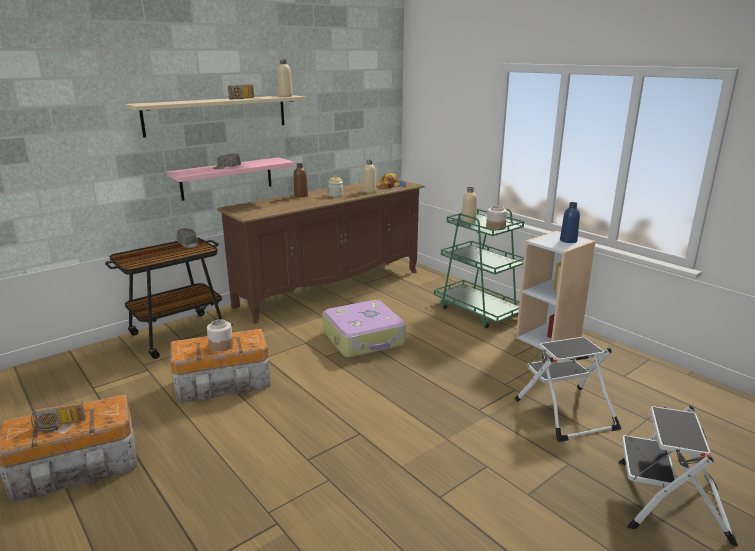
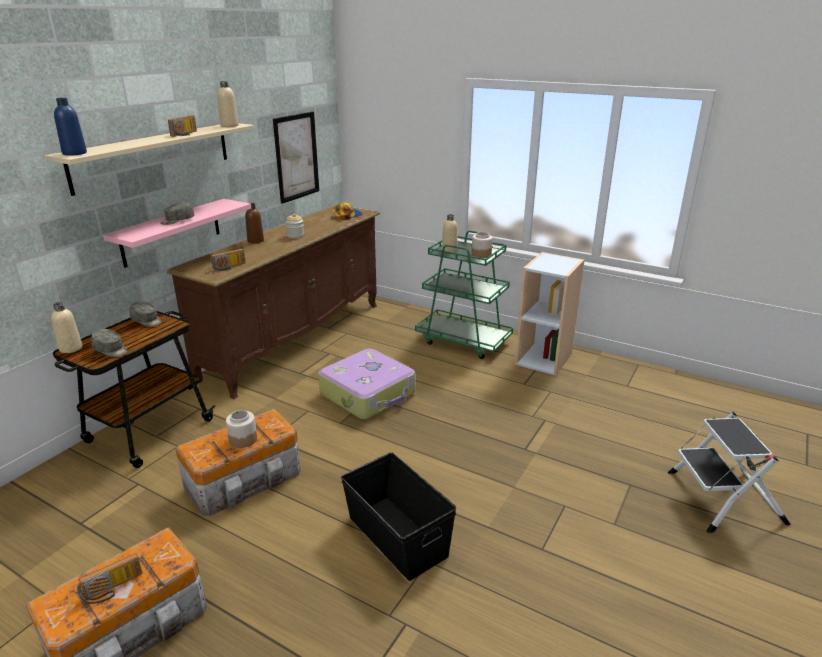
camera: 20 degrees left, 5 degrees up
(147, 259) = (111, 350): none -> grey cap
(263, 211) = (229, 267): none -> radio
(315, 453) = (397, 536): none -> black storage box
(354, 131) = (296, 157): none -> picture
(369, 191) = (328, 226): beige bottle -> beige bottle (71, 348)
(566, 411) = (600, 432): step ladder -> none
(568, 240) = (561, 262): blue bottle -> blue bottle (74, 153)

